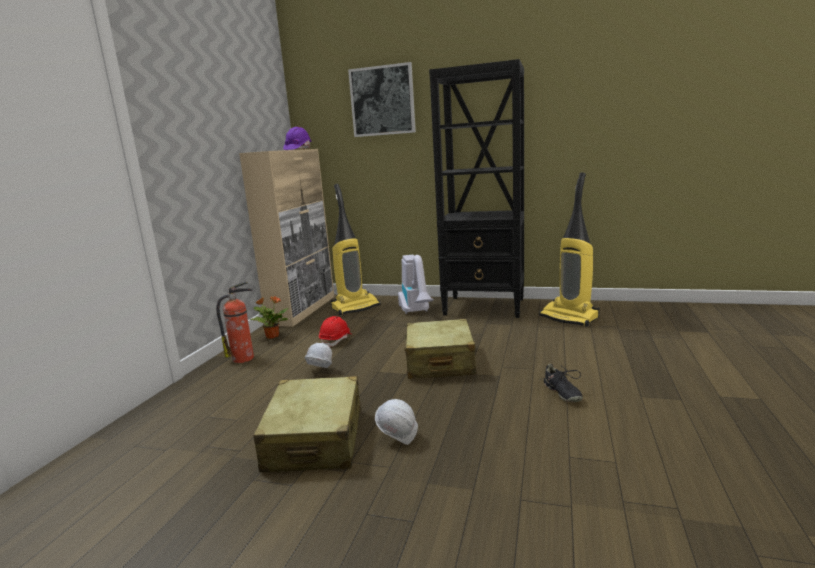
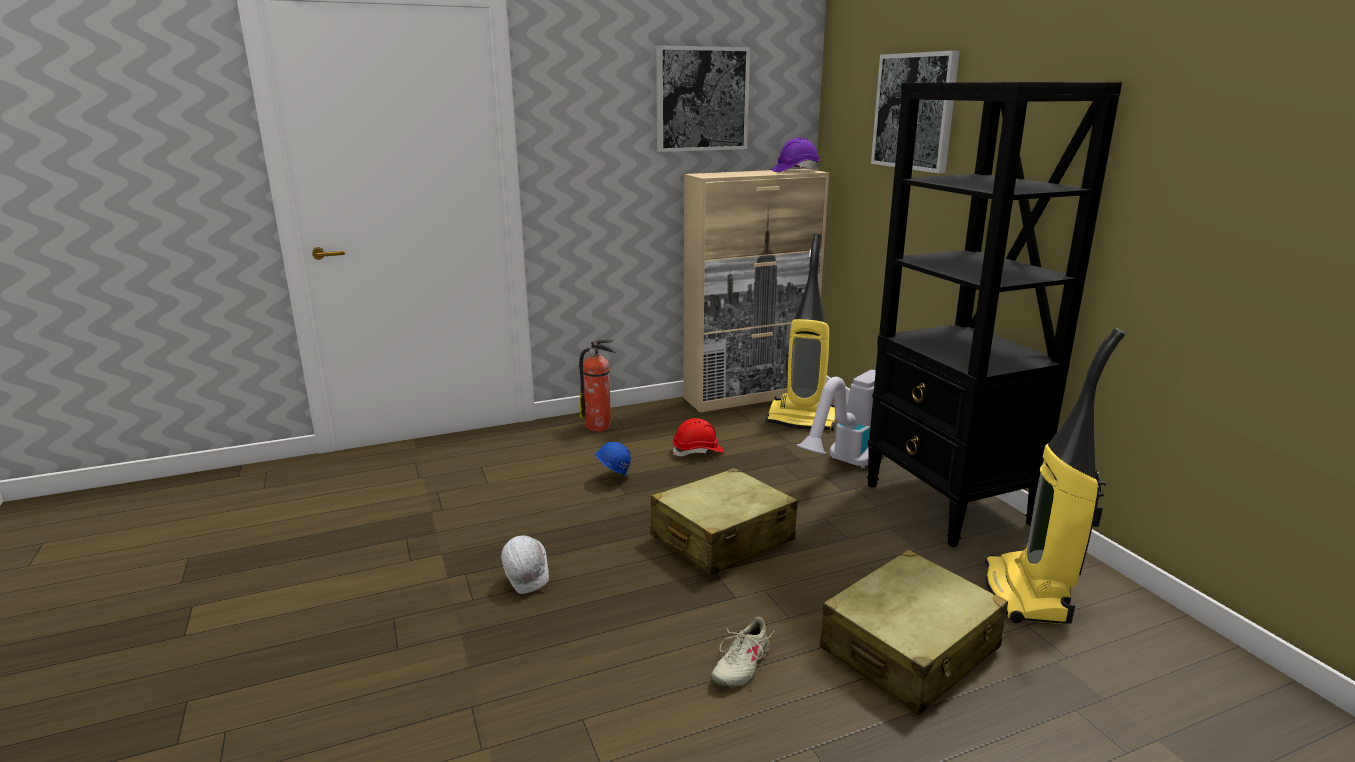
camera: 50 degrees right, 5 degrees up
(237, 97) = (701, 99): none -> picture
(272, 336) = (662, 414): potted plant -> none
(315, 439) = (487, 537): beige suitcase -> beige suitcase (910, 649)
(319, 373) = (612, 478): white hard hat -> blue hard hat
(561, 393) = (741, 665): black shoe -> beige shoe

